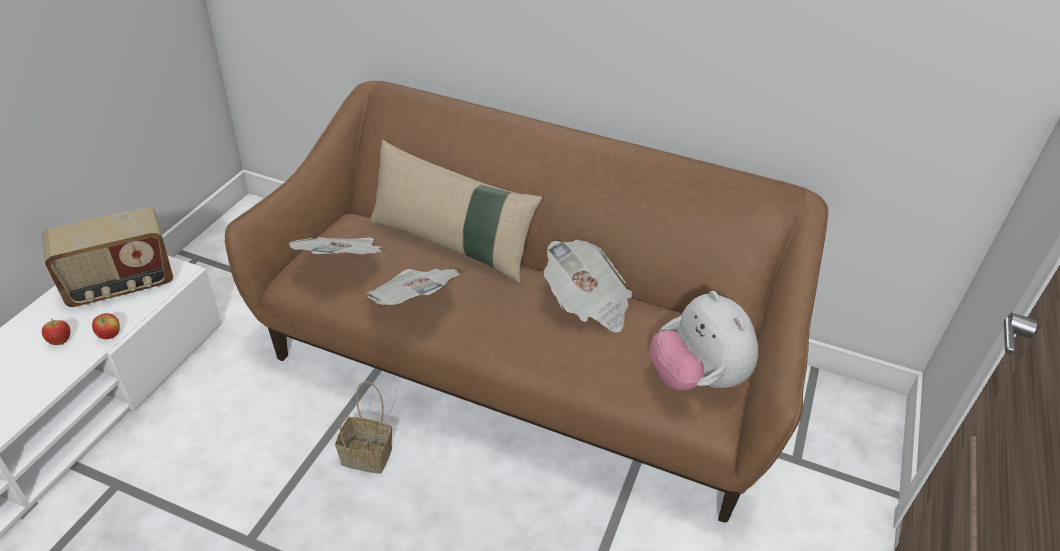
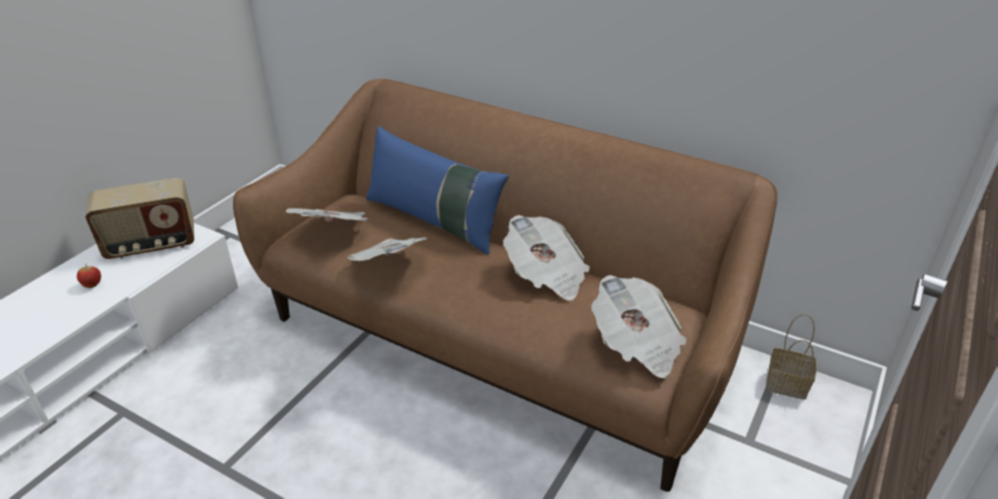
camera: 10 degrees right, 5 degrees down
(110, 335) = (133, 283): apple -> none
(368, 455) = (342, 405): basket -> basket (788, 384)
(452, 244) = (434, 220): beige pillow -> blue pillow
(696, 379) = (637, 344): plush toy -> newspaper

